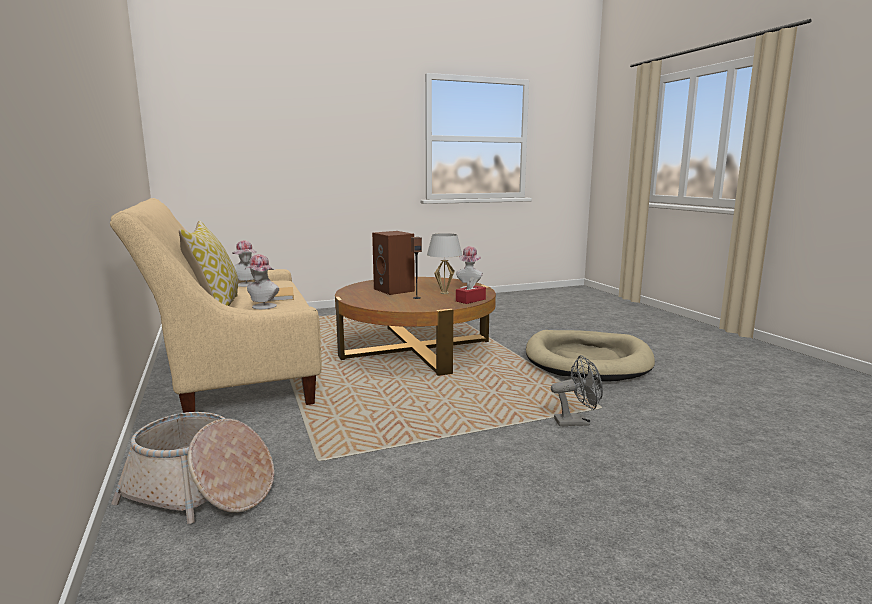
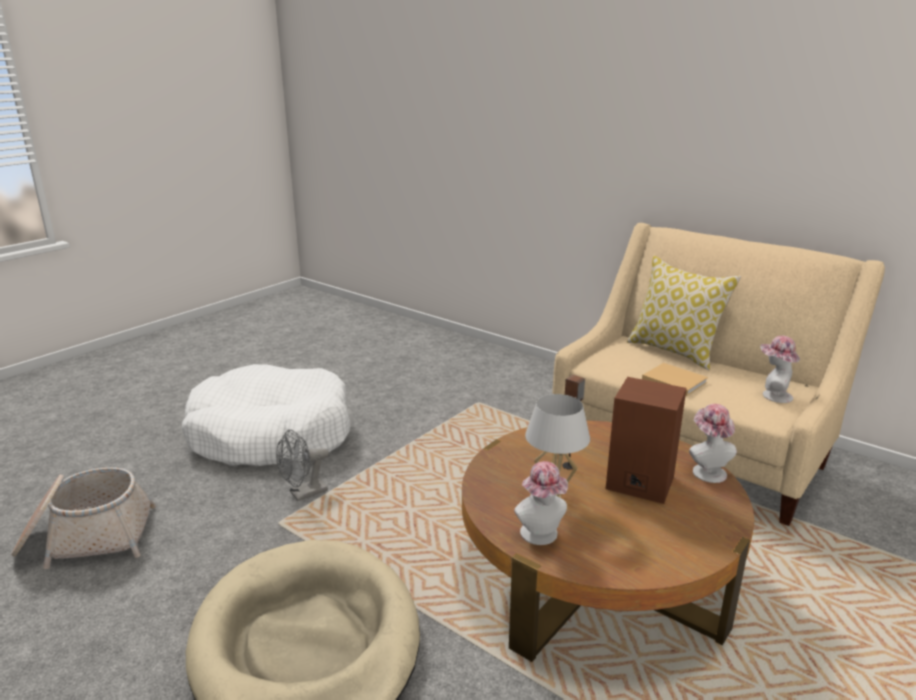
camera: 150 degrees right, 10 degrees up
(201, 491) = (514, 374): basket -> basket (86, 537)
(262, 307) = (636, 361): hat -> hat (706, 470)
(470, 300) = (487, 482): red tissue box -> none
(610, 495) = (271, 434): none -> white dog bed

